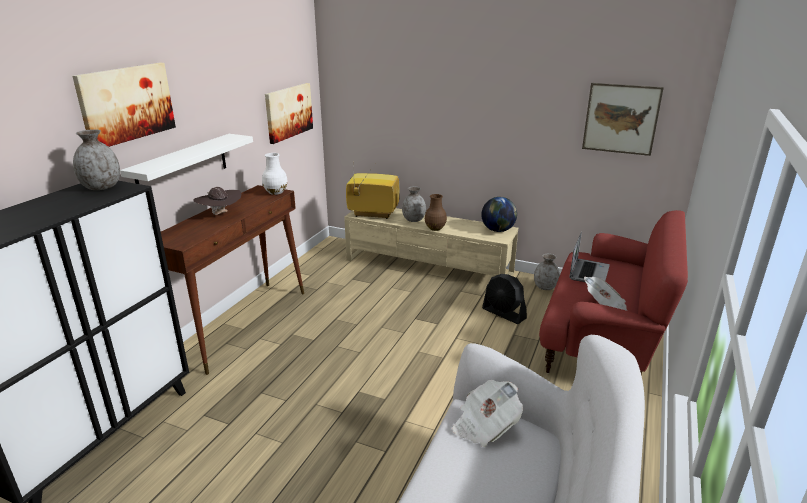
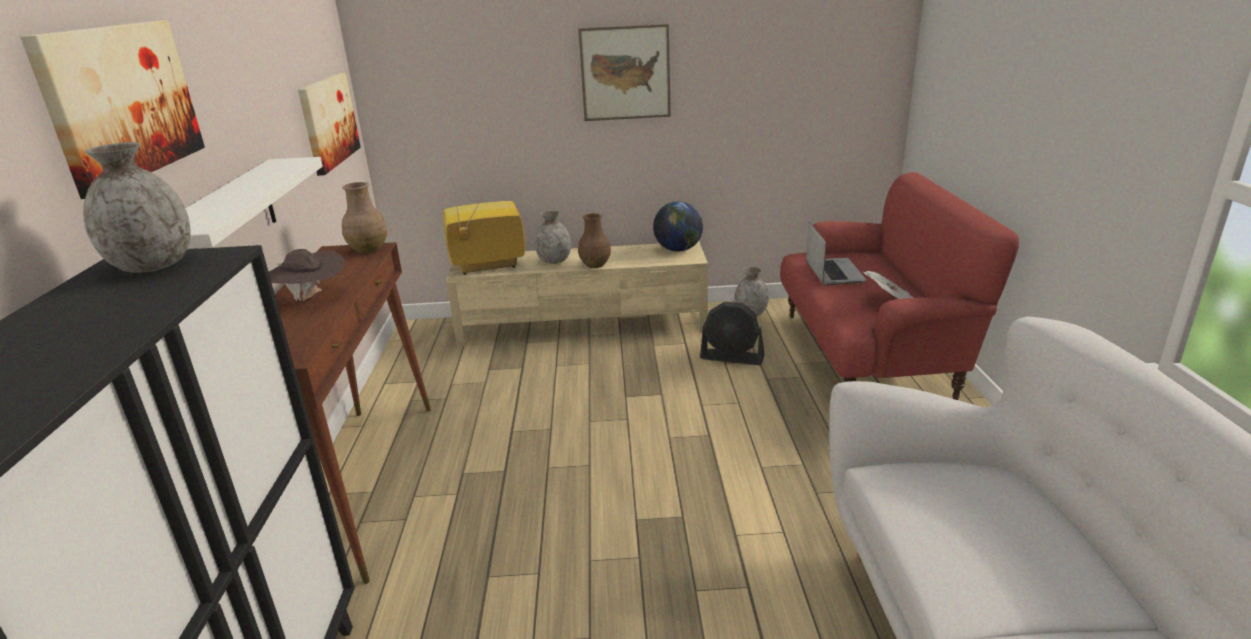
camera: 25 degrees left, 0 degrees up
(276, 192) = (369, 249): white vase -> brown vase
(485, 426) = (928, 487): newspaper -> none
(621, 119) = (816, 69): picture -> picture (625, 73)

